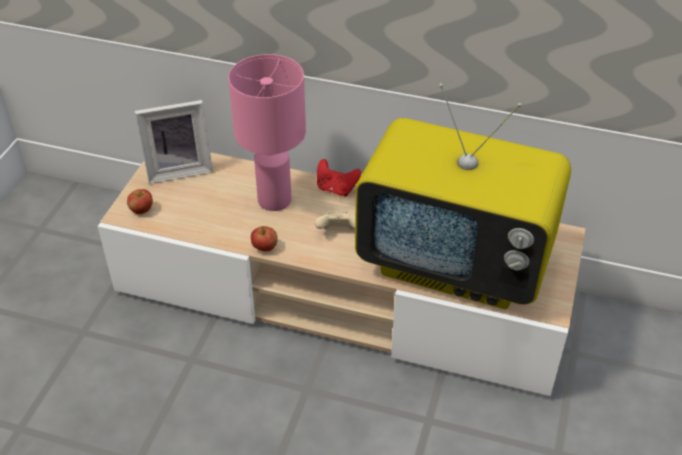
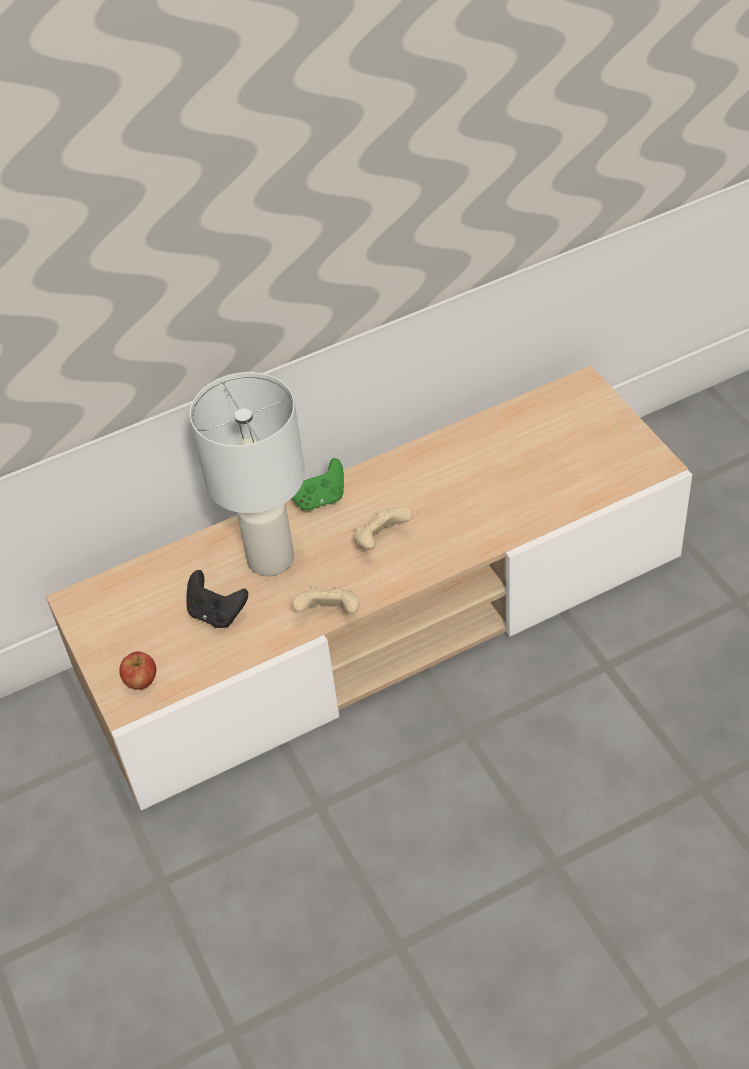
camera: 40 degrees left, 5 degrees up
(179, 169) = (118, 606): picture frame -> none
(215, 206) = (216, 613): none -> black game controller
(265, 247) = (329, 613): apple -> beige game controller
(274, 199) = (269, 558): pink table lamp -> white table lamp
(336, 189) = (318, 499): red game controller -> green game controller
(456, 264) = (527, 485): television -> none

